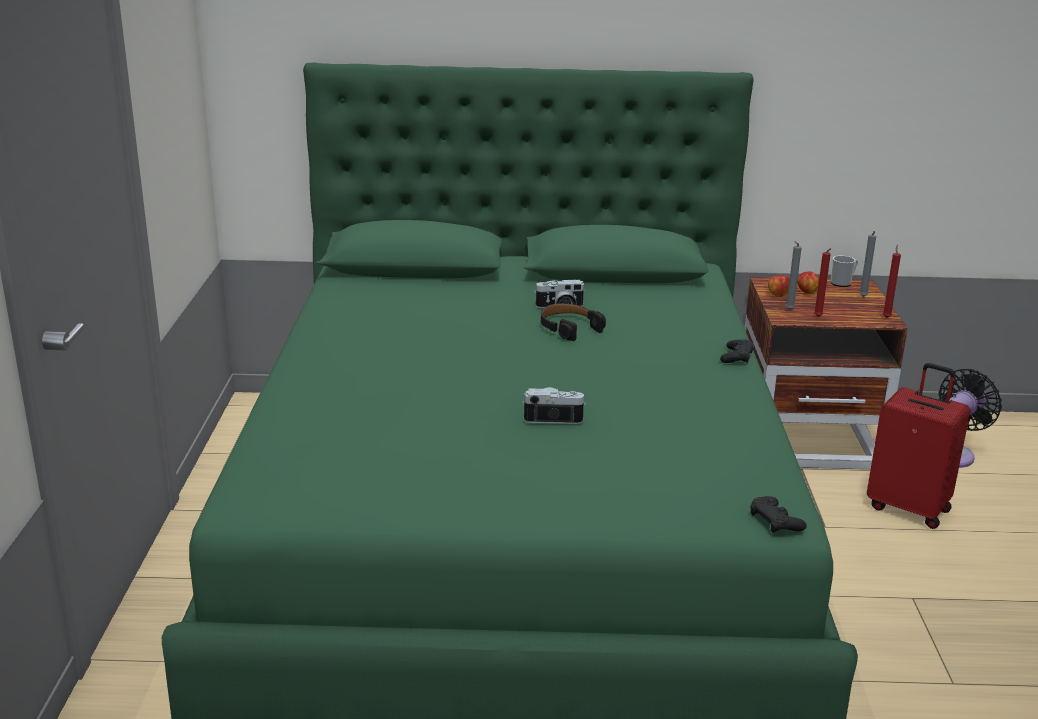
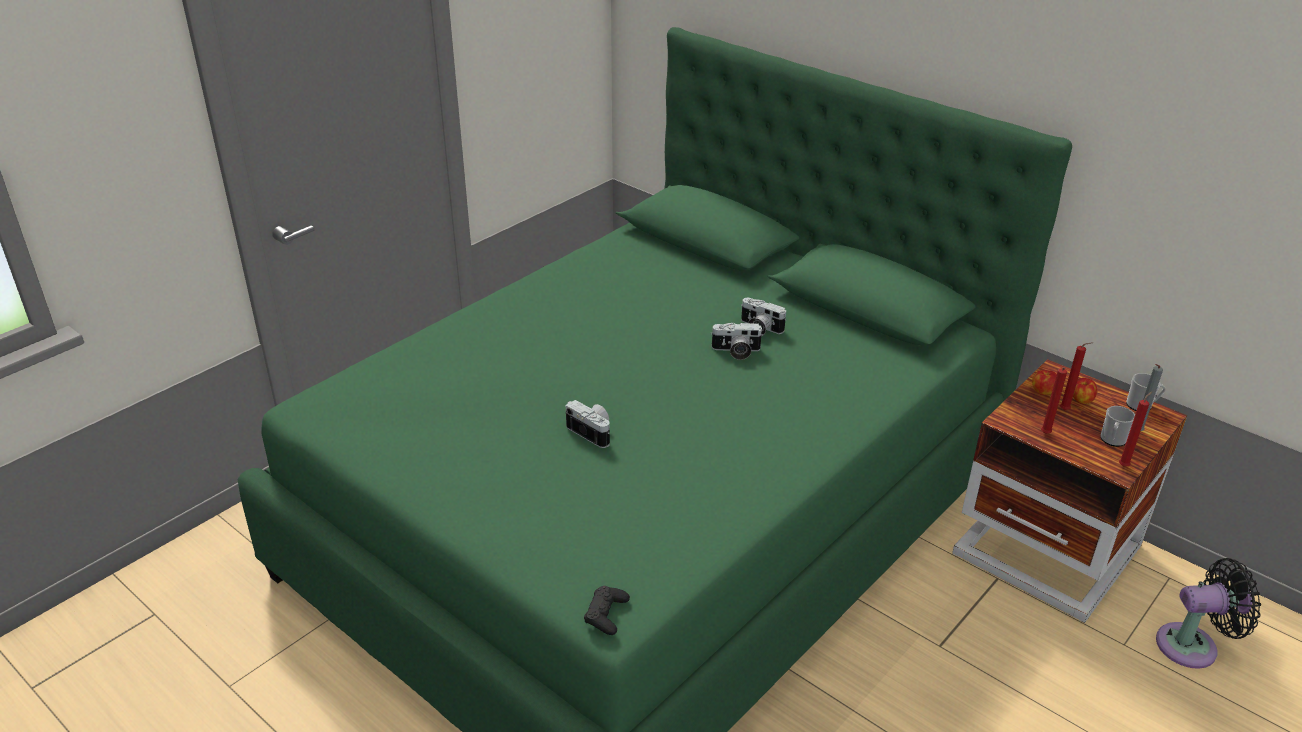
camera: 40 degrees right, 10 degrees up
(569, 328) = (736, 351): black headphones -> camera
(737, 357) = (834, 444): black game controller -> none
(788, 310) = (1025, 413): grey candle -> none
(807, 300) = (1066, 410): none -> red candle
(858, 307) = (1112, 440): none -> mug
(909, 508) = (1055, 675): red suitcase -> none

